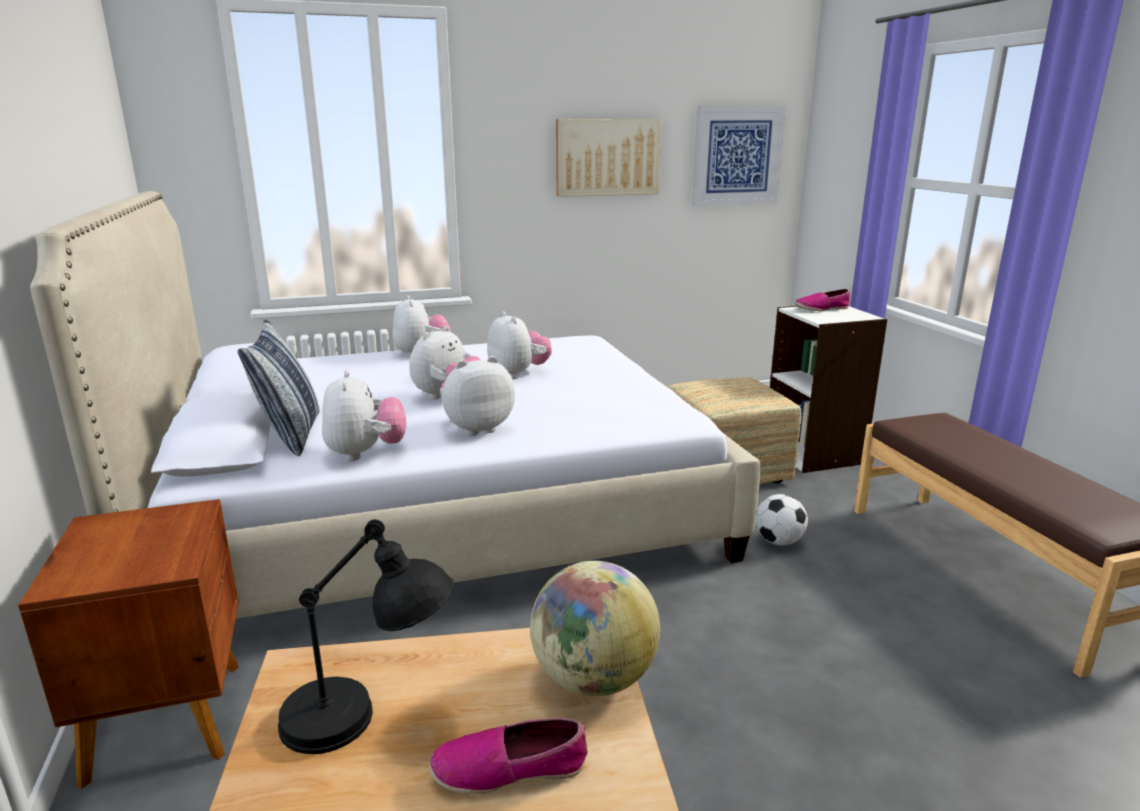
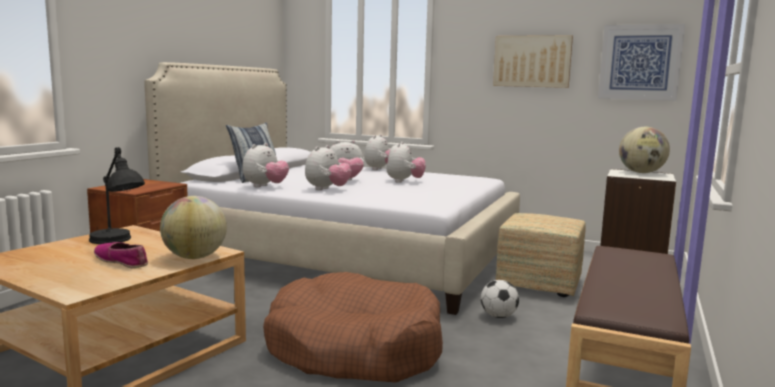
camera: 40 degrees right, 10 degrees down
(476, 428) = (327, 189): plush toy -> plush toy turned 105 degrees clockwise
(750, 681) = (354, 348): none -> brown dog bed
(821, 309) = (641, 172): shoe -> globe

